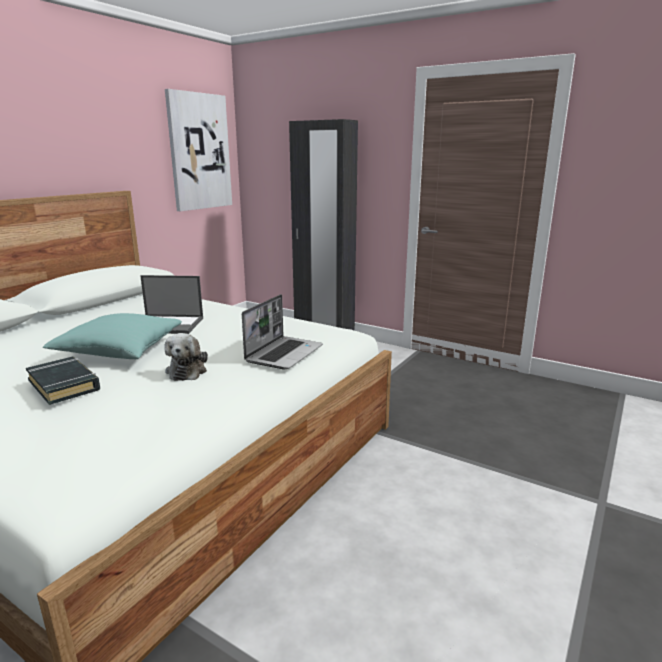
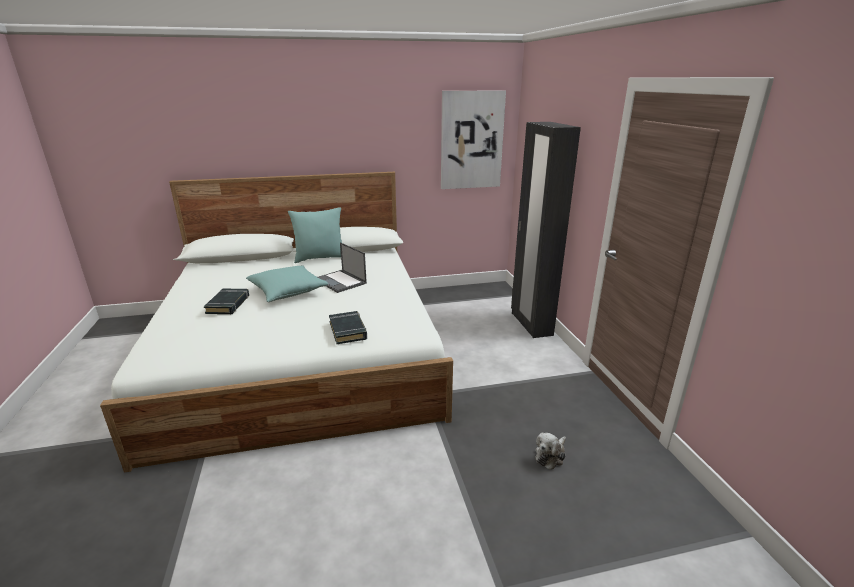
camera: 45 degrees right, 5 degrees up
(80, 315) = (320, 258): none -> turquoise pillow
(187, 370) = (289, 319): plush toy -> plush toy (550, 456)
(284, 353) = (348, 330): laptop -> black book

